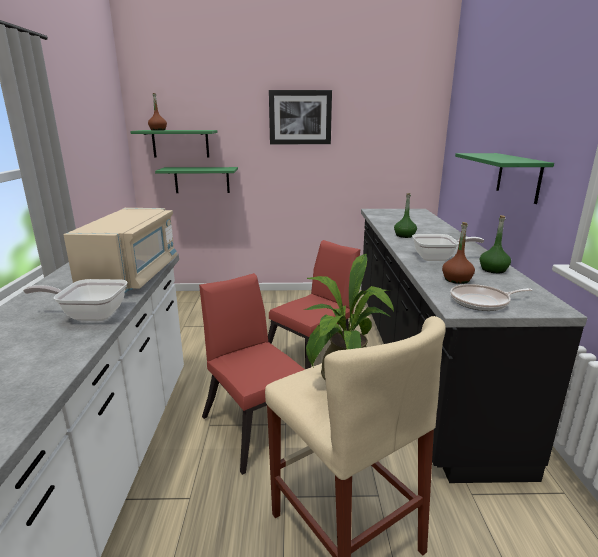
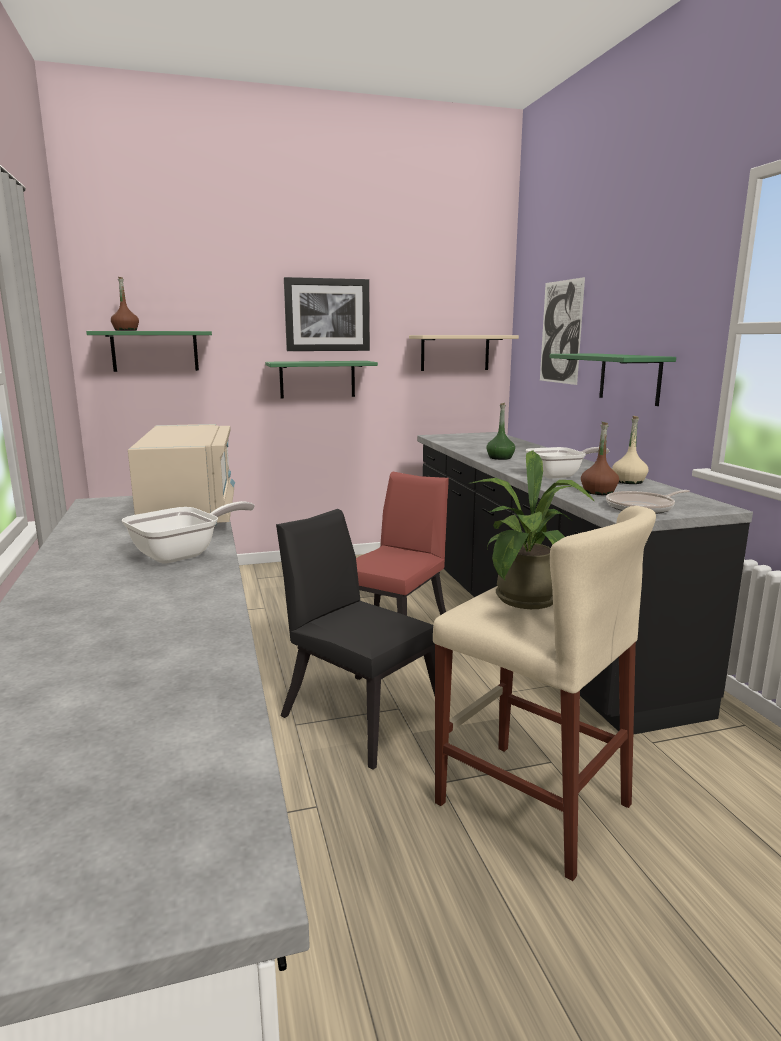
camera: 15 degrees left, 5 degrees down
(89, 315) = (183, 554): frying pan -> frying pan turned 150 degrees clockwise
(202, 180) = (187, 403): green shelf -> green shelf (317, 379)
(255, 422) = (358, 712): red chair -> black chair
(398, 146) = (455, 353): none -> beige shelf
(476, 133) = (561, 332): none -> picture
(493, 270) = (629, 481): green bottle -> beige bottle

